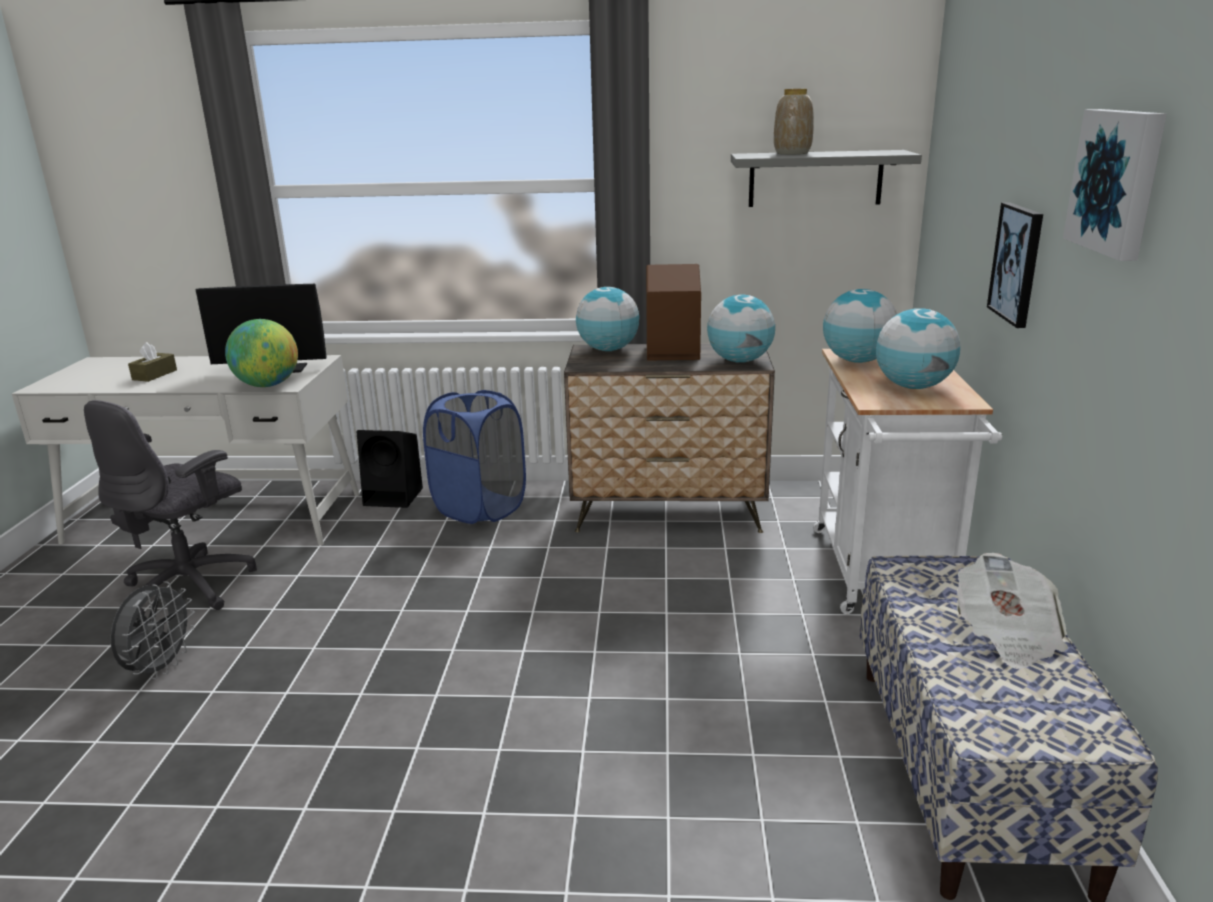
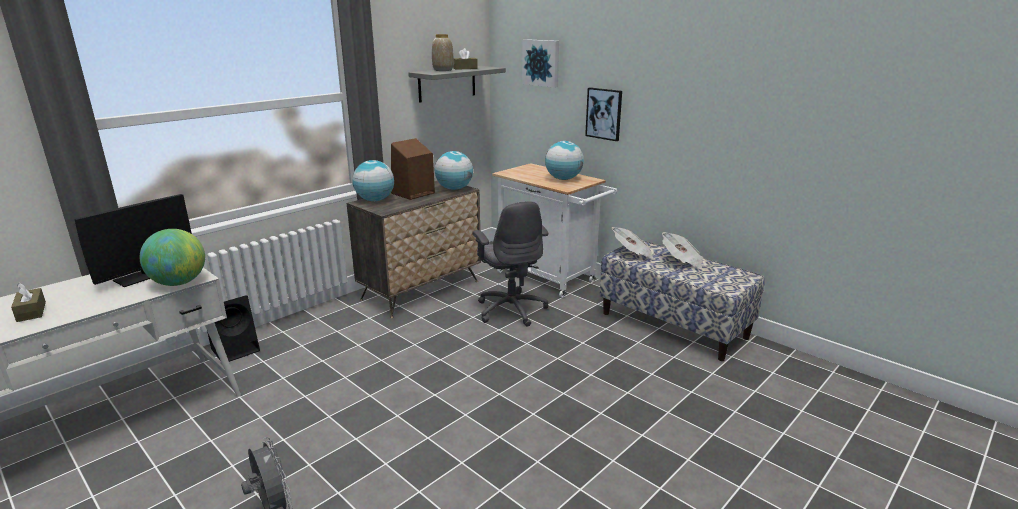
camera: 50 degrees left, 0 degrees up
(191, 586) = (185, 465): grey office chair -> grey office chair (511, 309)
(480, 508) = (311, 331): blue laundry basket -> none
(843, 152) = (465, 68): none -> brown tissue box
(857, 361) = (519, 174): globe -> none
(933, 576) = (632, 253): none -> newspaper
(1118, 181) = (679, 74): picture -> picture (541, 63)

